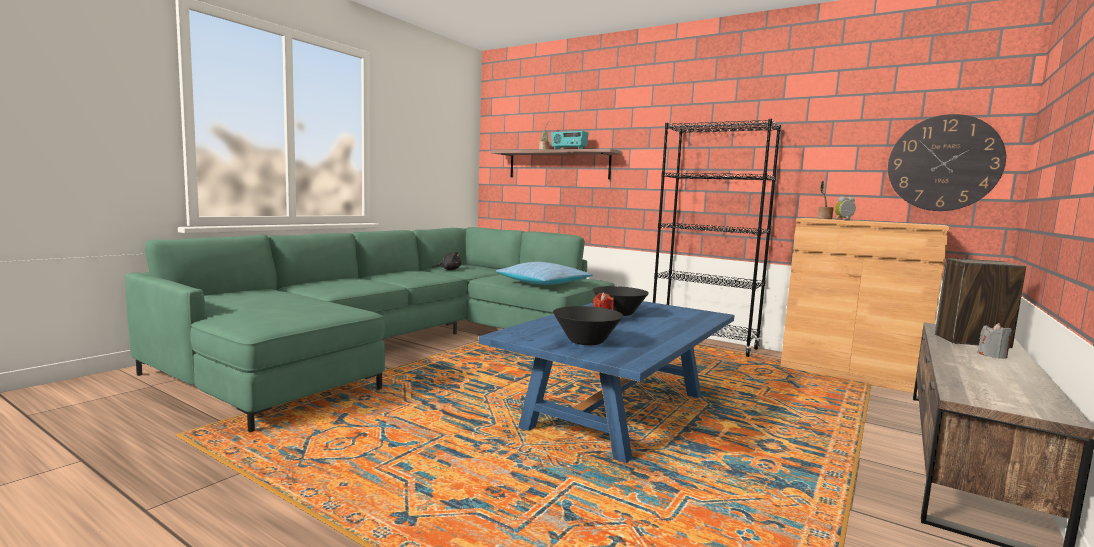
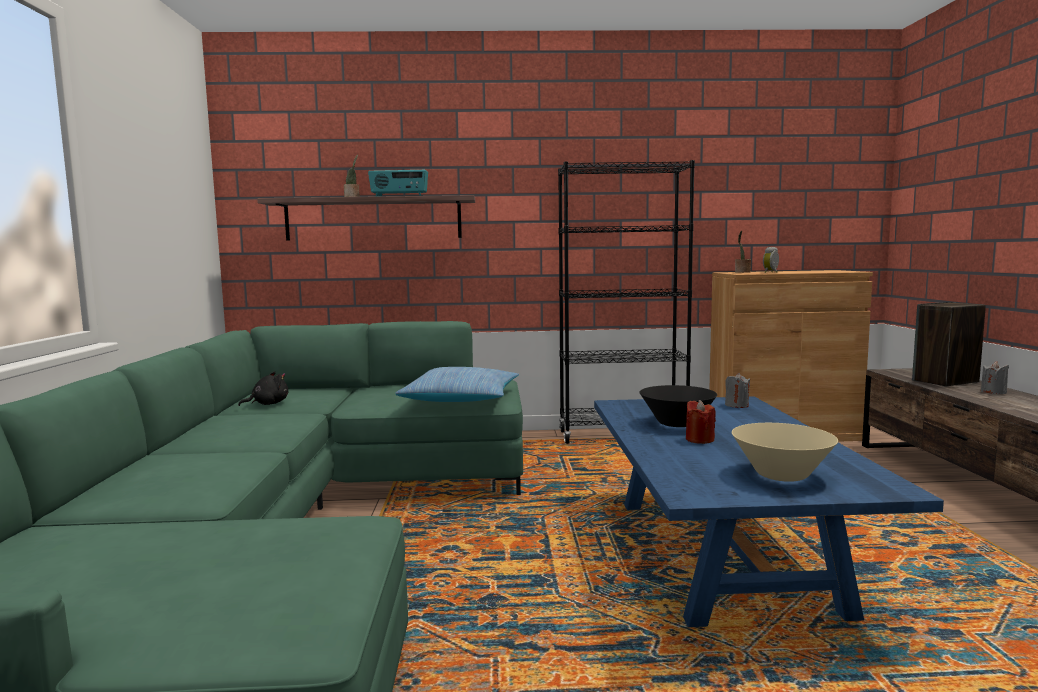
camera: 35 degrees left, 0 degrees up
(586, 342) = (781, 475): black bowl -> beige bowl
(697, 315) = (736, 405): none -> grey candle
(943, 163) = (829, 209): wall clock -> none

